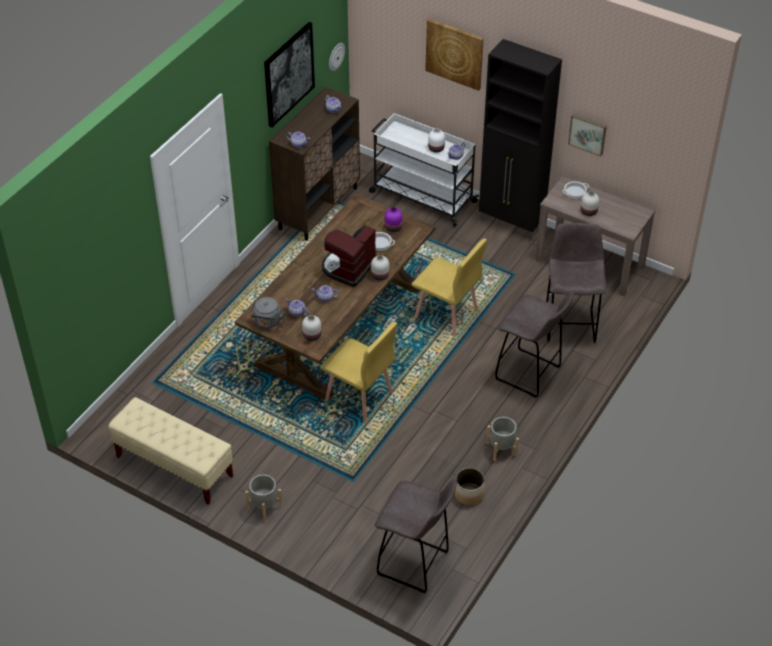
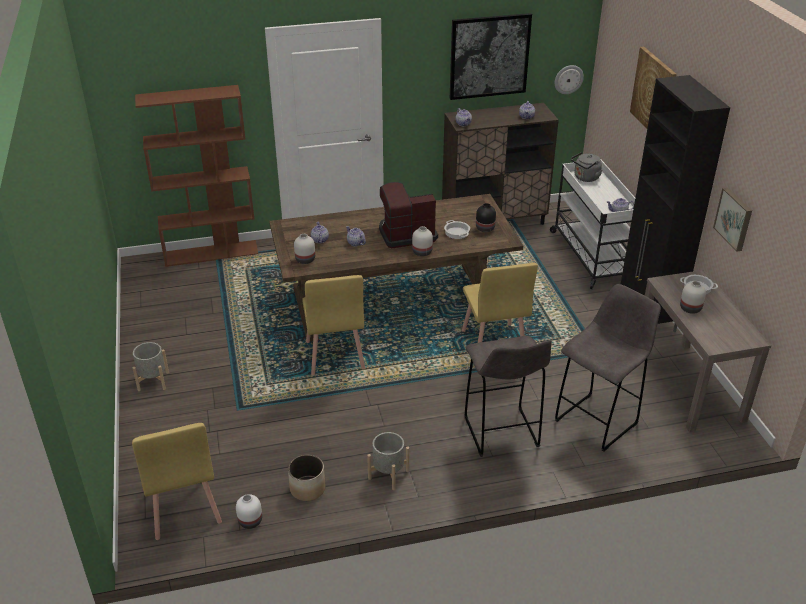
camera: 45 degrees right, 10 degrees down
(142, 381) = (211, 253): none -> brown bookcase
(174, 466) = (145, 314): beige bench -> none
(267, 322) = (289, 233): grey kettle -> grey kettle (585, 178)
(393, 228) = (485, 229): purple vase -> black vase
(415, 564) = (183, 507): grey stool -> yellow chair
(436, 148) = (609, 200): white vase -> white vase (250, 521)

